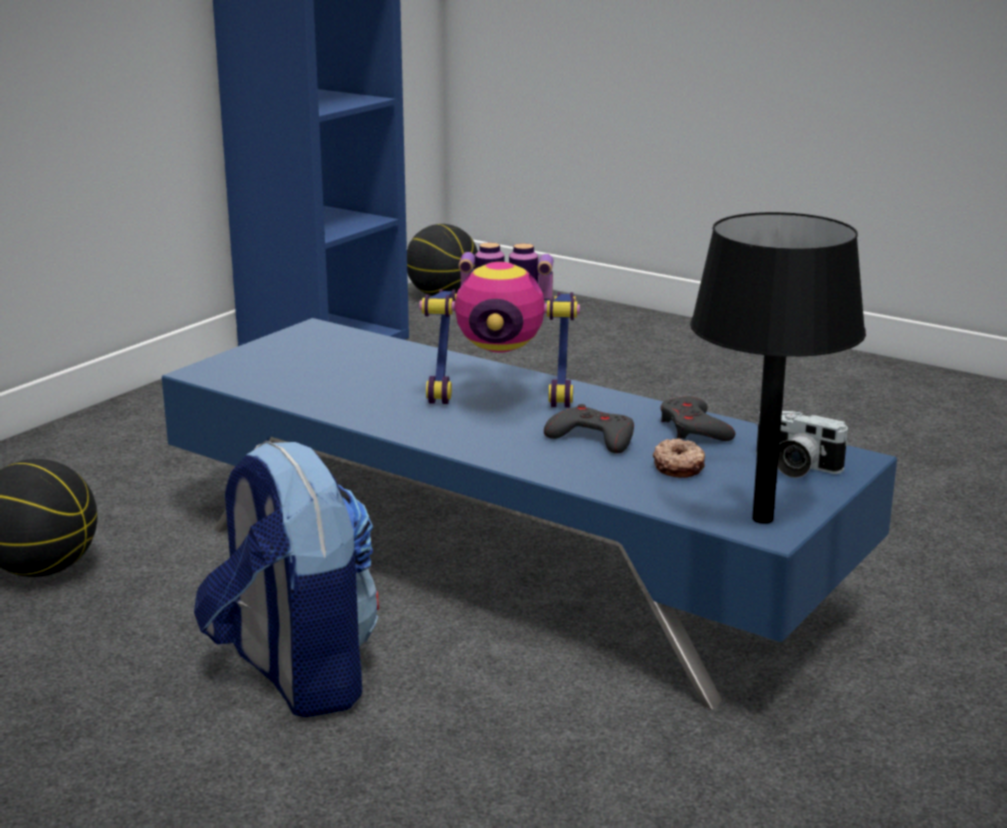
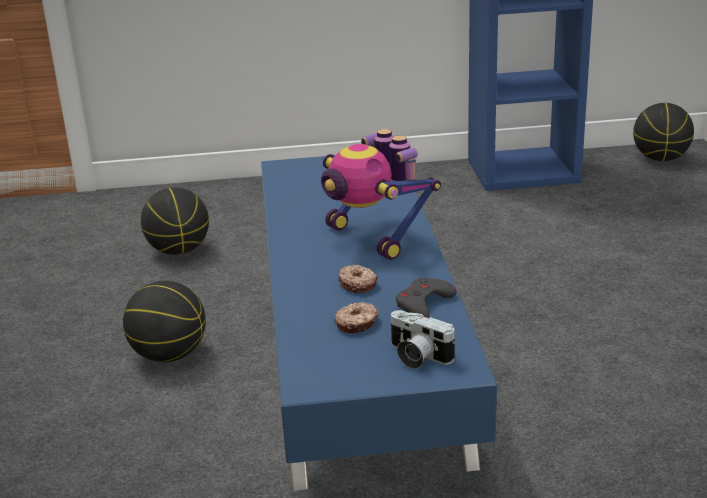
camera: 50 degrees right, 5 degrees up
(294, 674) = (169, 355): backpack -> basketball
(592, 438) = (358, 284): grey game controller -> donut
(763, 519) = (320, 378): black table lamp -> none
(794, 466) = (417, 357): camera -> camera turned 45 degrees counterclockwise

